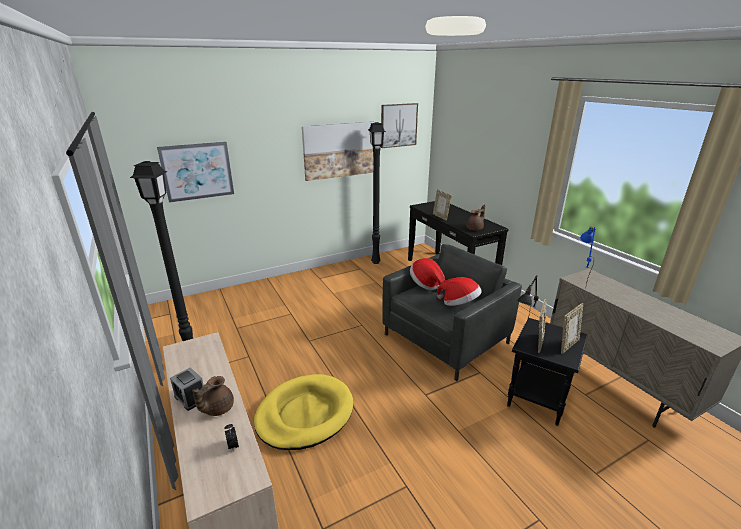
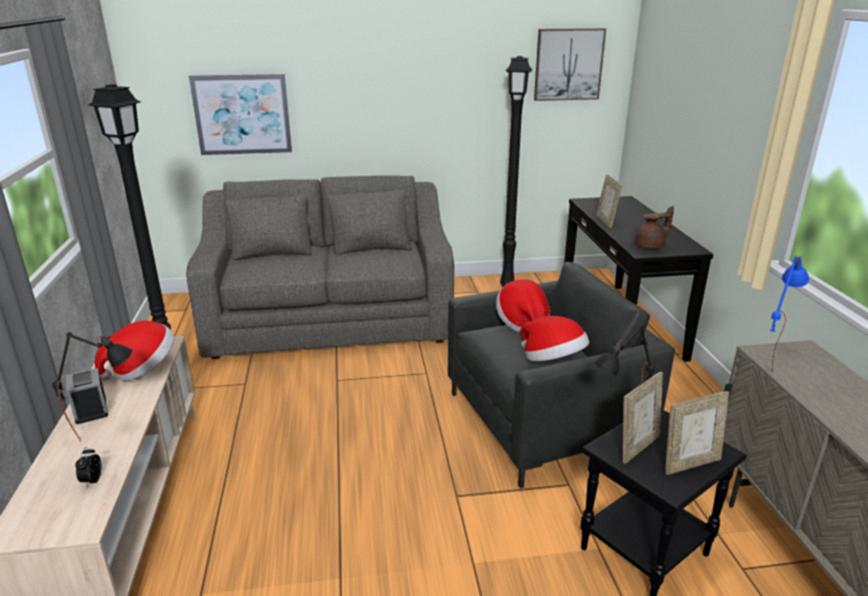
camera: 20 degrees right, 0 degrees up
(206, 361) = (143, 369): none -> hat
(217, 408) = (109, 430): brown teapot -> black table lamp
(278, 300) = (330, 317): none -> grey sofa
(305, 414) = (267, 477): yellow dog bed -> none
(339, 150) = (461, 99): picture -> none

